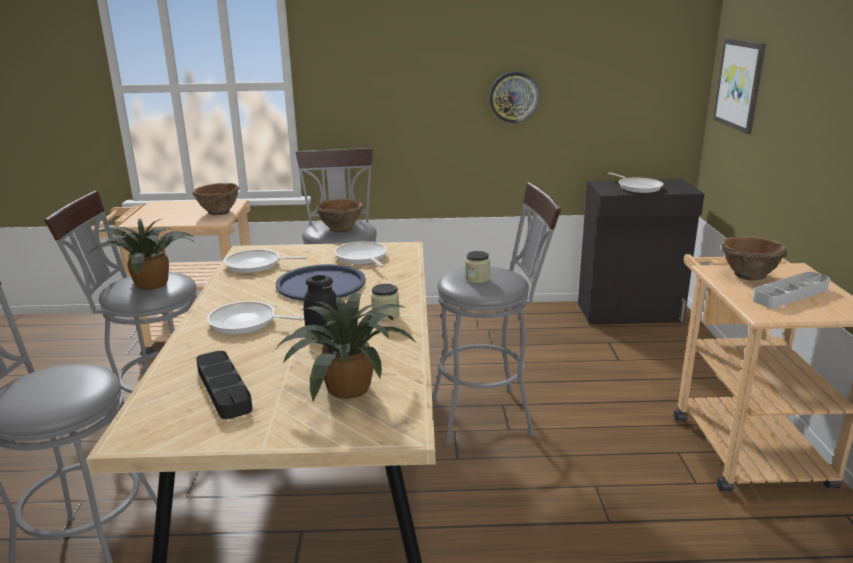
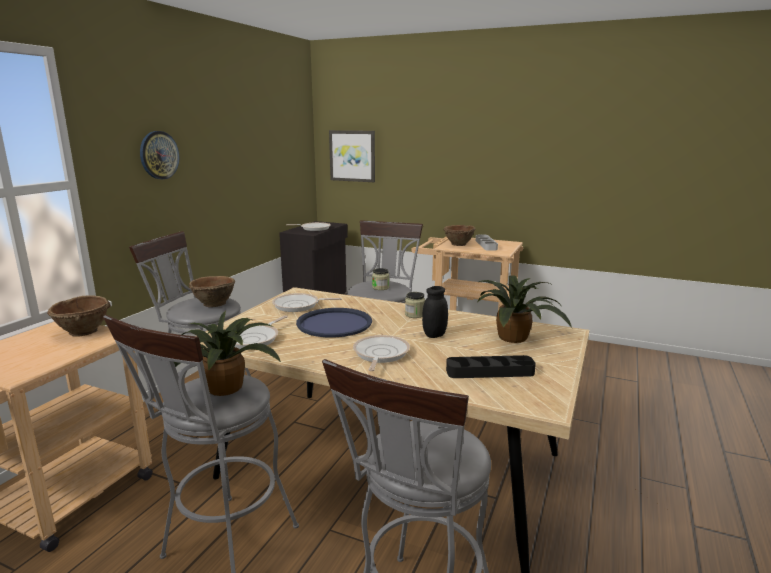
camera: 65 degrees left, 5 degrees down
(246, 322) = (380, 354): frying pan -> frying pan turned 150 degrees clockwise
(513, 97) = (235, 177): wall clock -> wall clock (159, 155)

